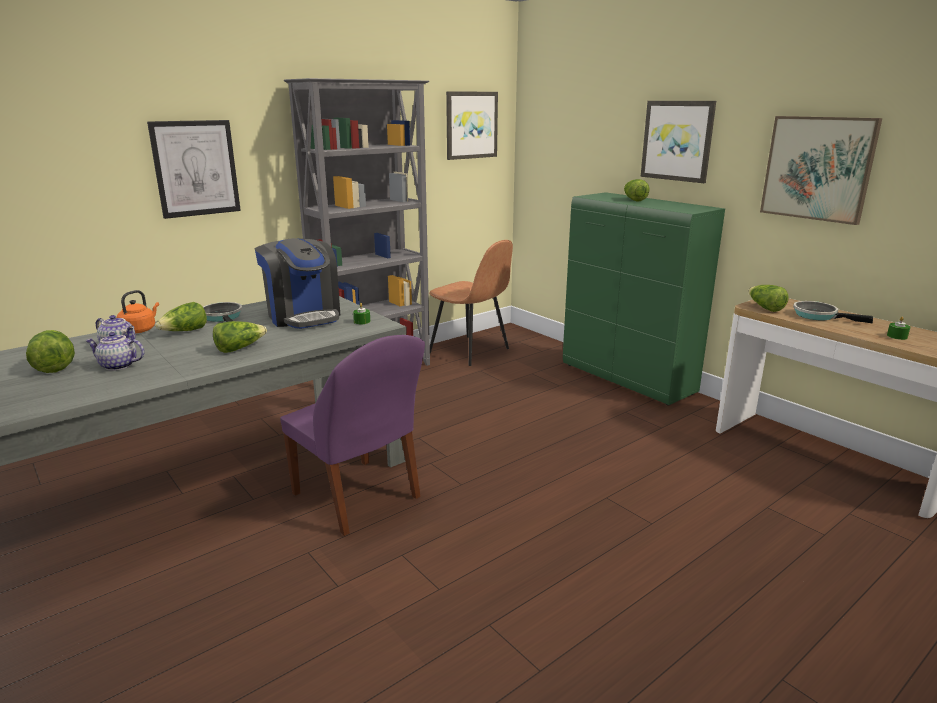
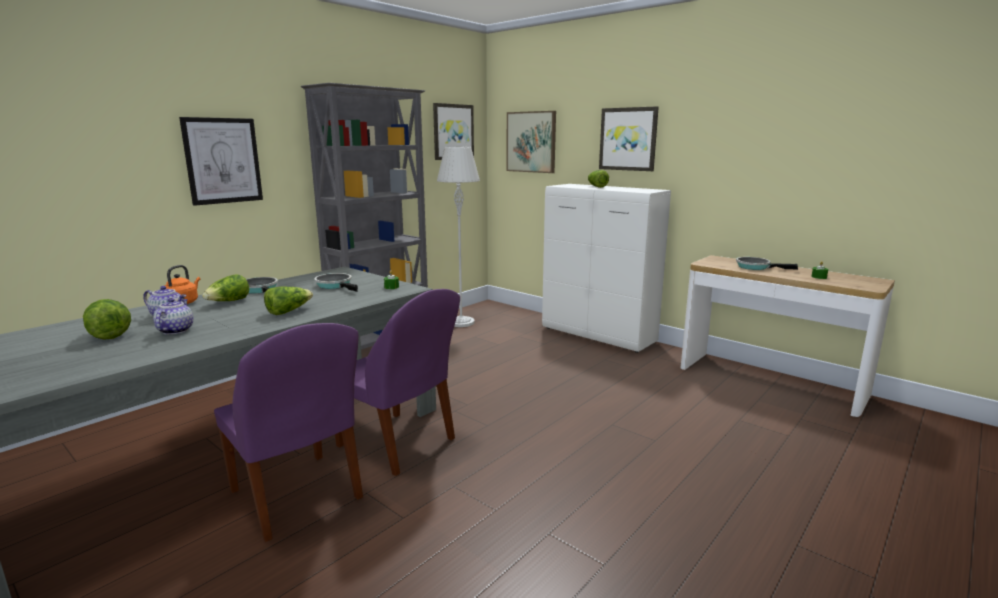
camera: 10 degrees left, 5 degrees down
(117, 366) = (175, 330): teapot -> teapot turned 90 degrees clockwise
(238, 548) = (297, 497): none -> purple chair
(303, 316) = (335, 285): coffee machine -> frying pan
(470, 351) = (461, 322): brown chair -> grey floor lamp
(628, 379) = (598, 335): green cabinet -> white cabinet
(764, 308) = (713, 264): lettuce -> none
(818, 168) = (743, 154): picture -> picture (531, 142)

